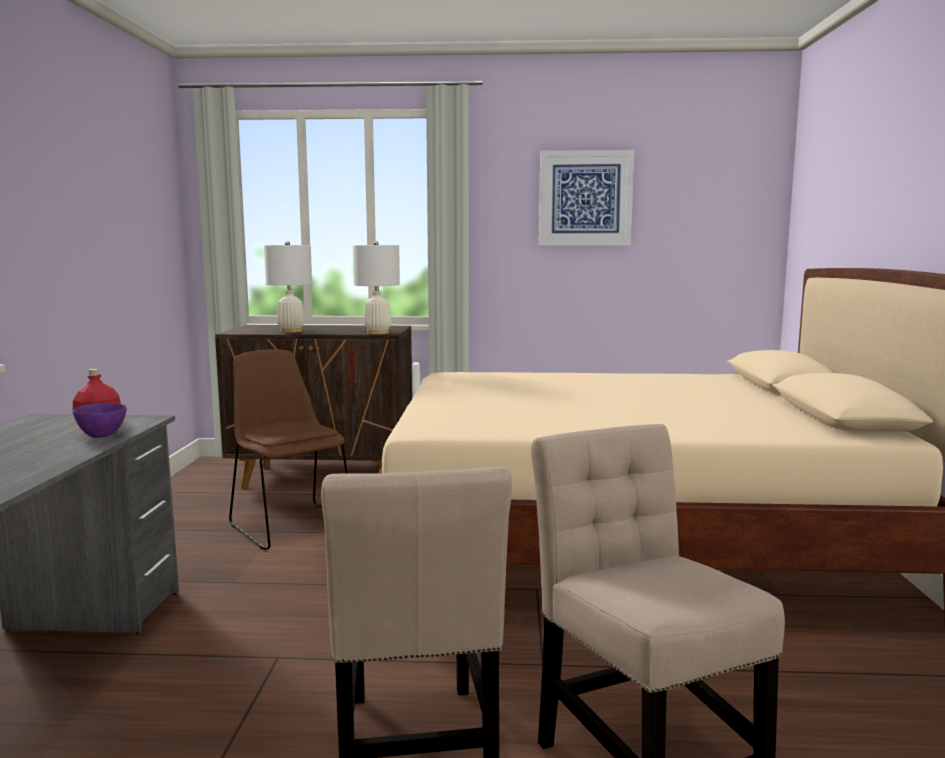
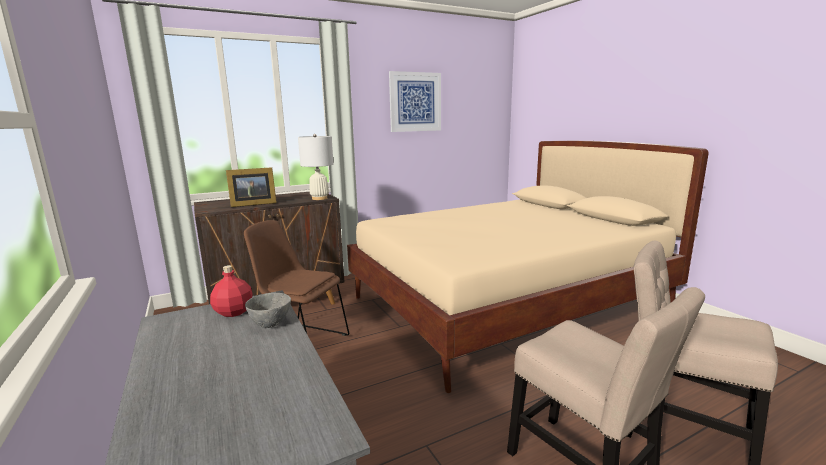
camera: 30 degrees left, 5 degrees up
(102, 435) = (270, 324): purple bowl -> grey bowl
(291, 331) = (252, 204): white table lamp -> picture frame

